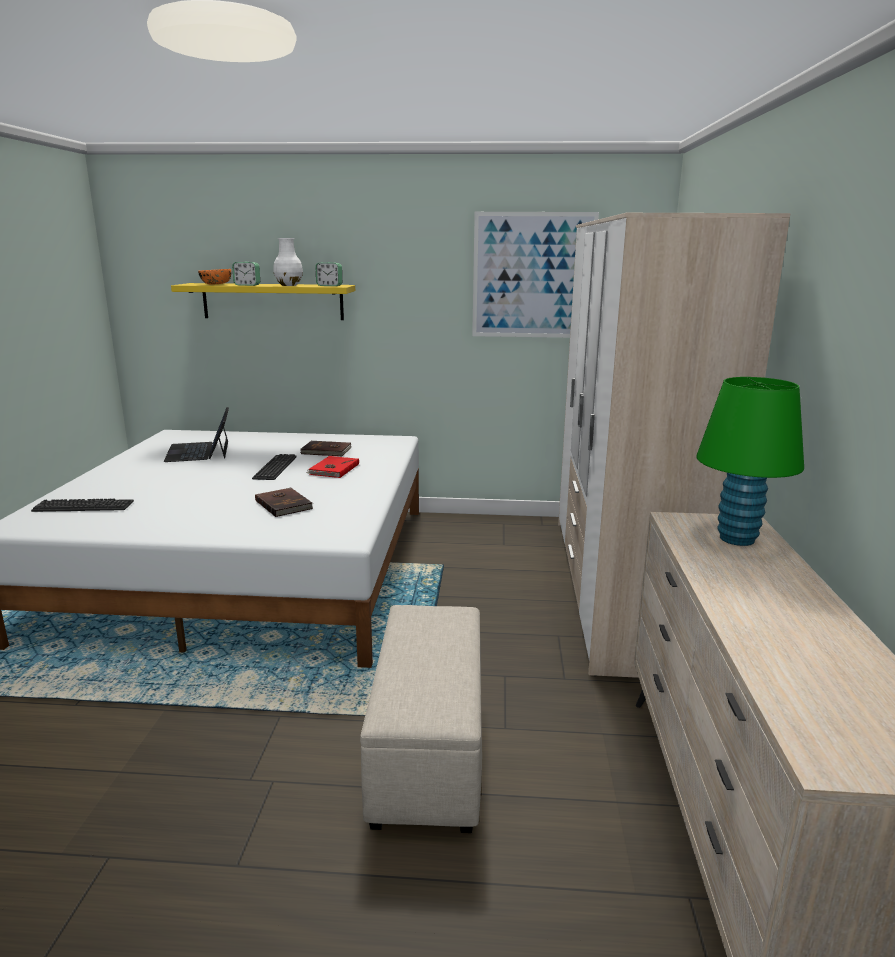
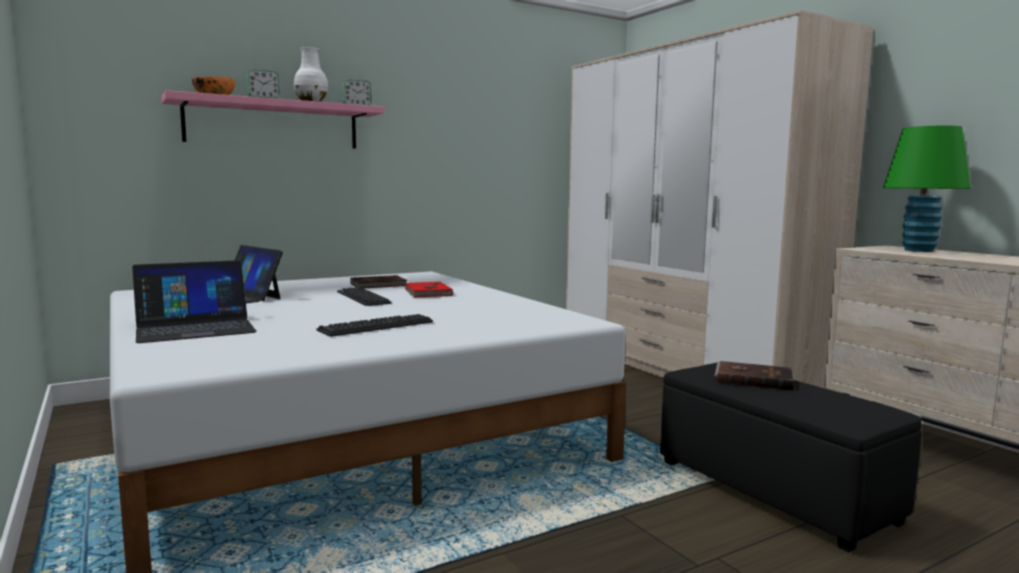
camera: 35 degrees left, 10 degrees down
(83, 506) = (217, 345): keyboard -> keyboard (376, 326)
(112, 484) = (195, 328): none -> laptop
(273, 301) = (273, 124): yellow shelf -> pink shelf
(284, 504) = (457, 314): brown book -> brown book (753, 378)
(428, 749) = (774, 491): beige ottoman -> black ottoman
(533, 276) = (529, 112): picture -> none

